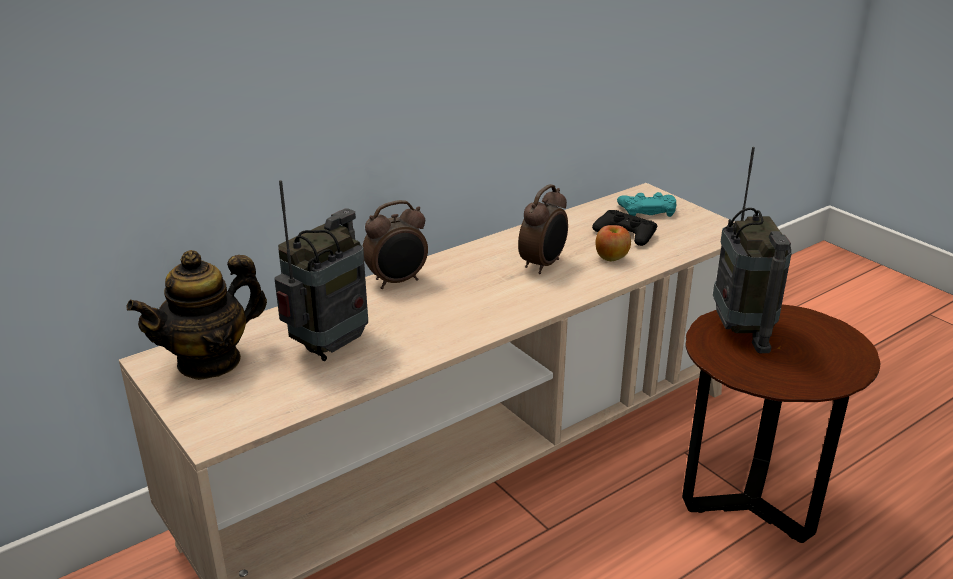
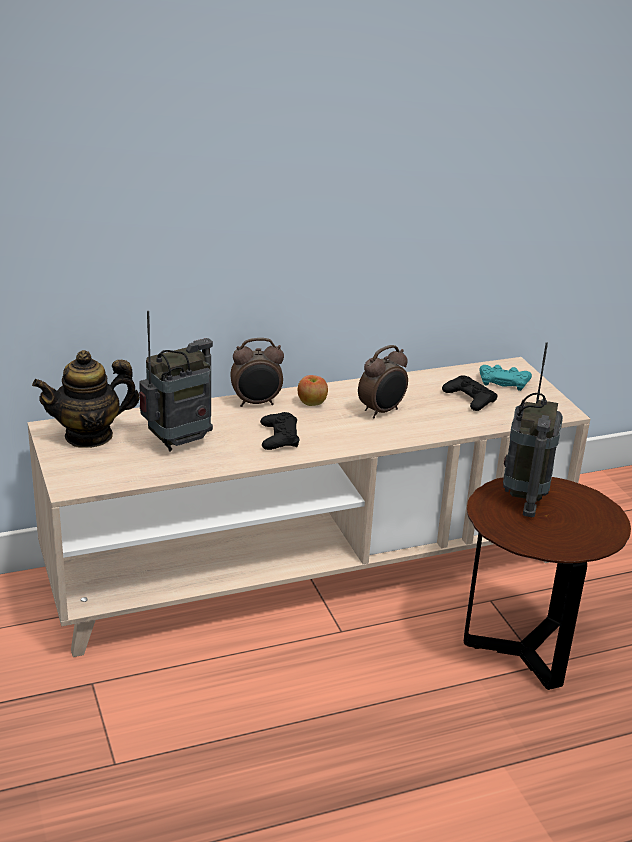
camera: 15 degrees right, 0 degrees up
(446, 316) = (279, 437): none -> black game controller
(611, 258) = (443, 416): apple -> apple (312, 403)

